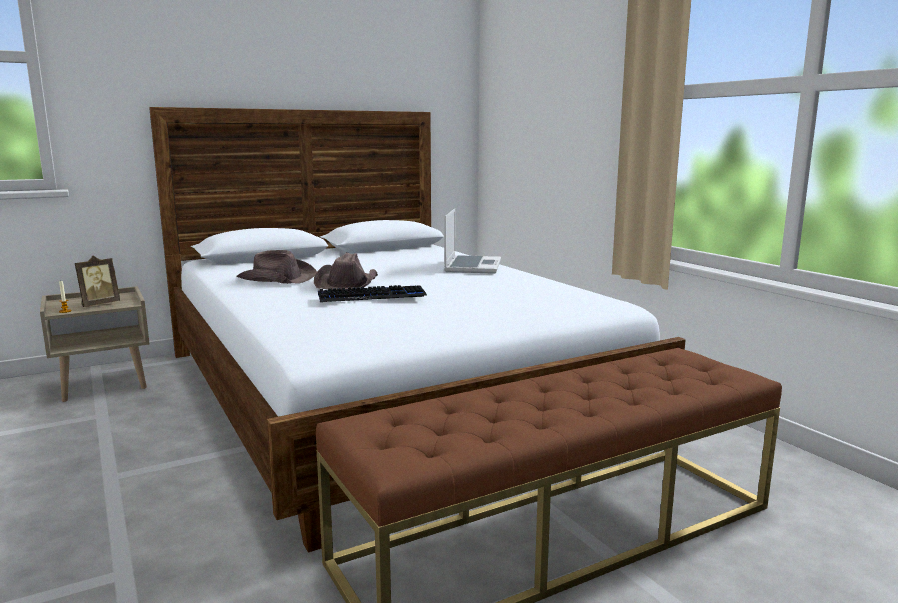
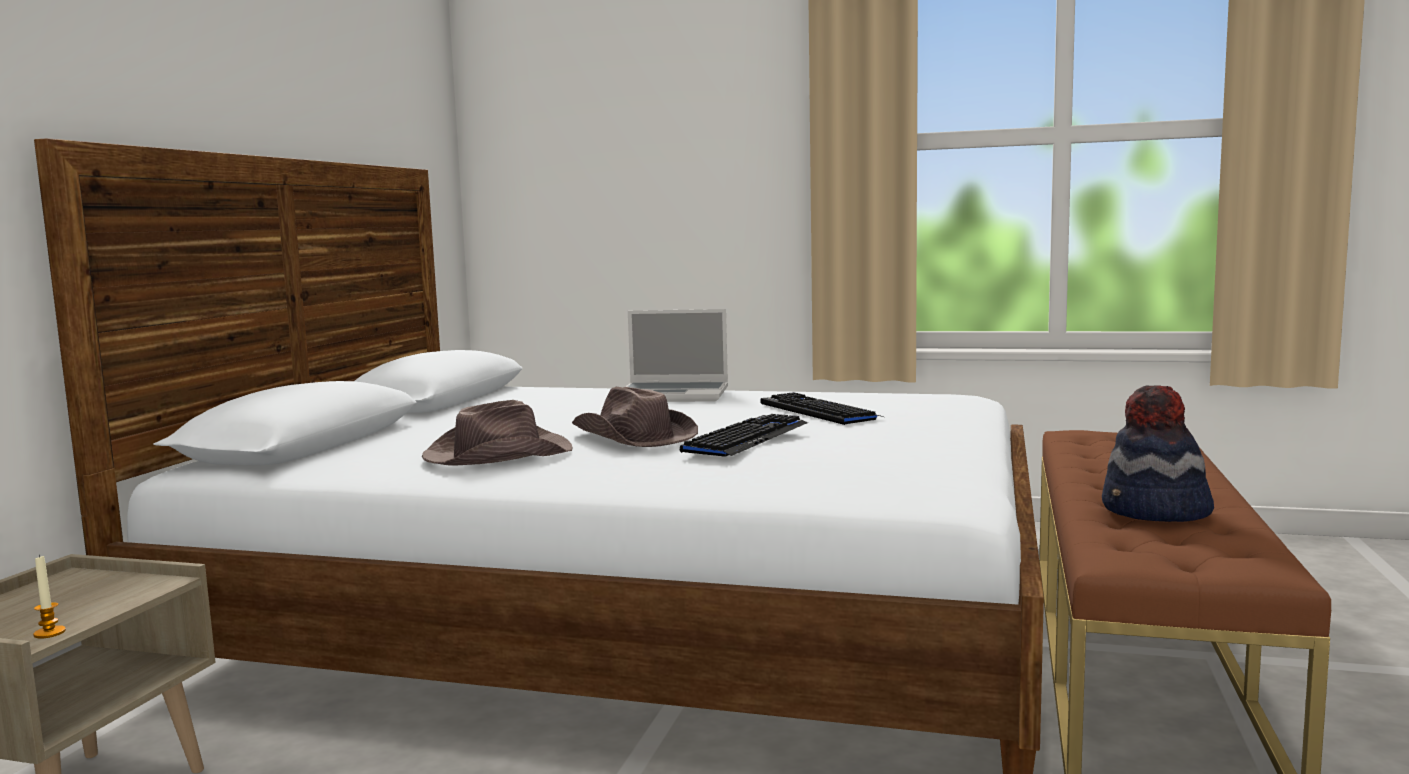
camera: 45 degrees left, 5 degrees down
(99, 304) = (84, 602): picture frame -> none
(472, 266) = (675, 395): laptop -> laptop turned 135 degrees clockwise
(484, 411) = (1155, 512): none -> hat
(486, 292) = (818, 411): none -> keyboard

